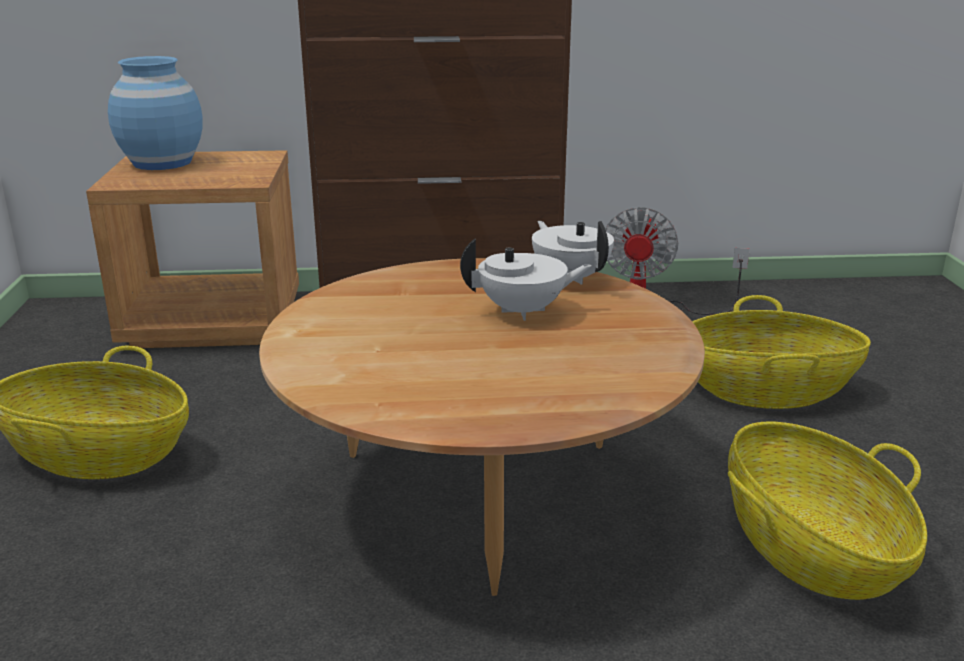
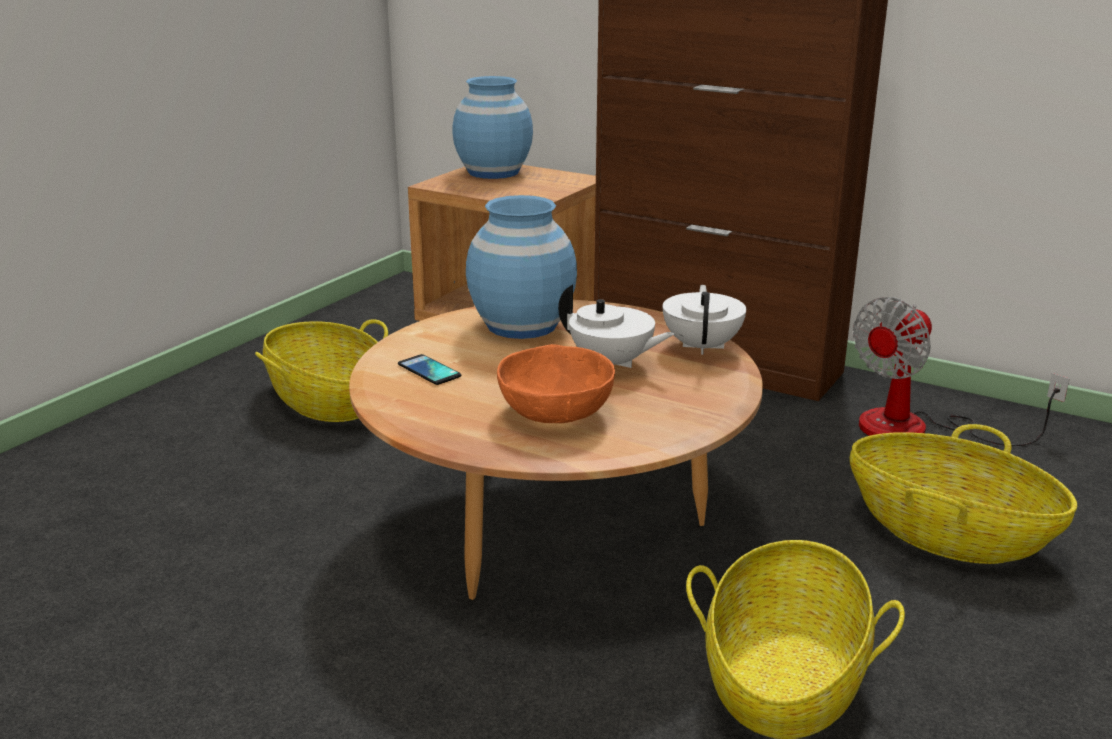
camera: 35 degrees right, 0 degrees up
(367, 366) = (429, 370): none -> phone
(388, 299) = (522, 325): none -> blue vase
(548, 367) = (556, 412): none -> orange bowl

